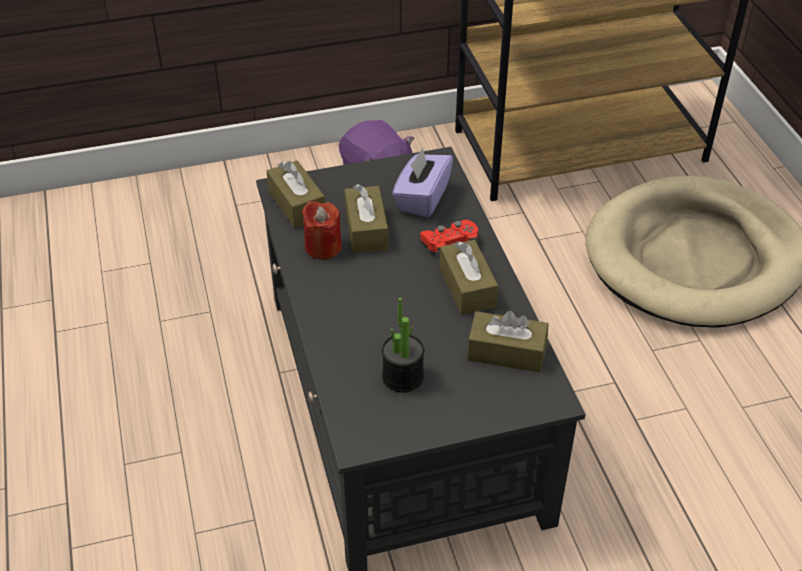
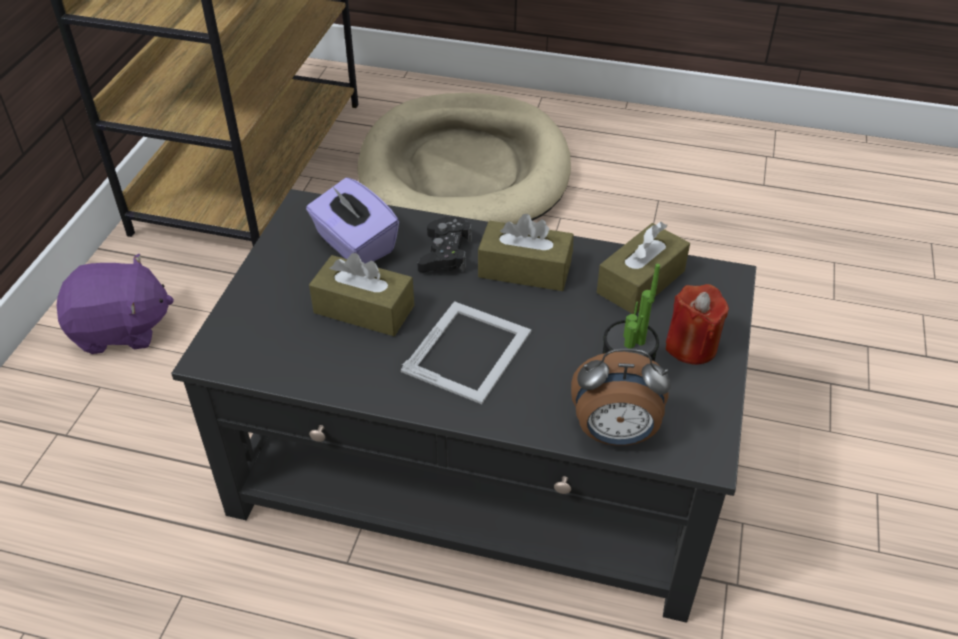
camera: 60 degrees left, 0 degrees up
(297, 204) = (260, 352): brown tissue box -> none
(323, 247) = (359, 358): red candle -> red candle (691, 346)
(344, 390) = (615, 434): none -> alarm clock
(367, 292) = (469, 350): none -> picture frame
(450, 242) = (445, 253): red game controller -> black game controller

